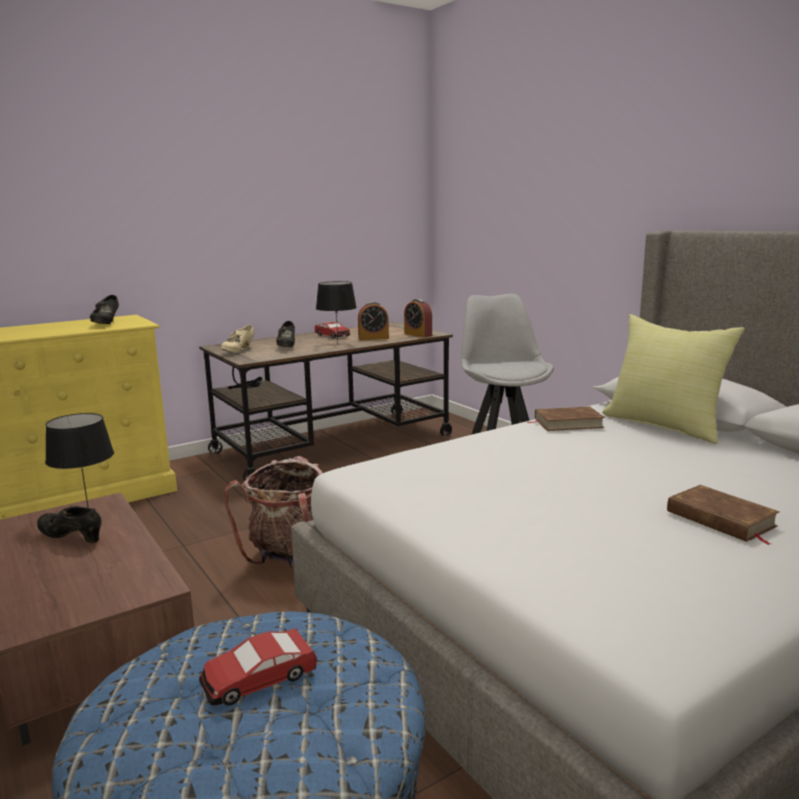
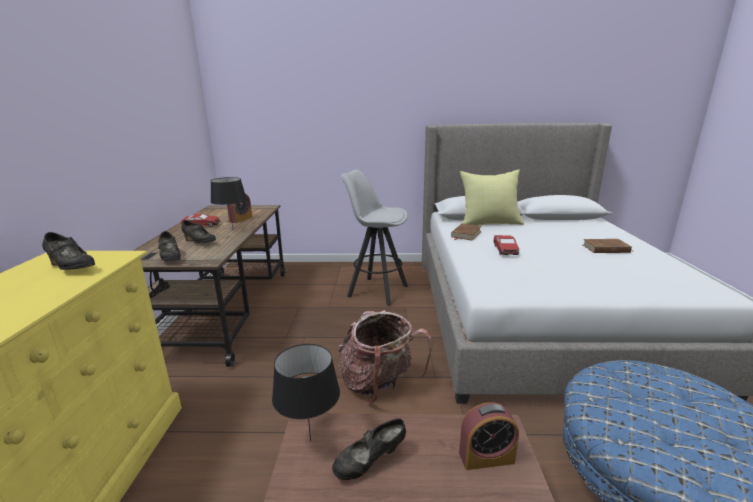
camera: 55 degrees left, 5 degrees up
(238, 351) = (170, 258): beige shoe -> black shoe
(258, 678) = (666, 406): toy car -> toy car (505, 250)
(418, 335) = (261, 210): alarm clock -> alarm clock (486, 457)

